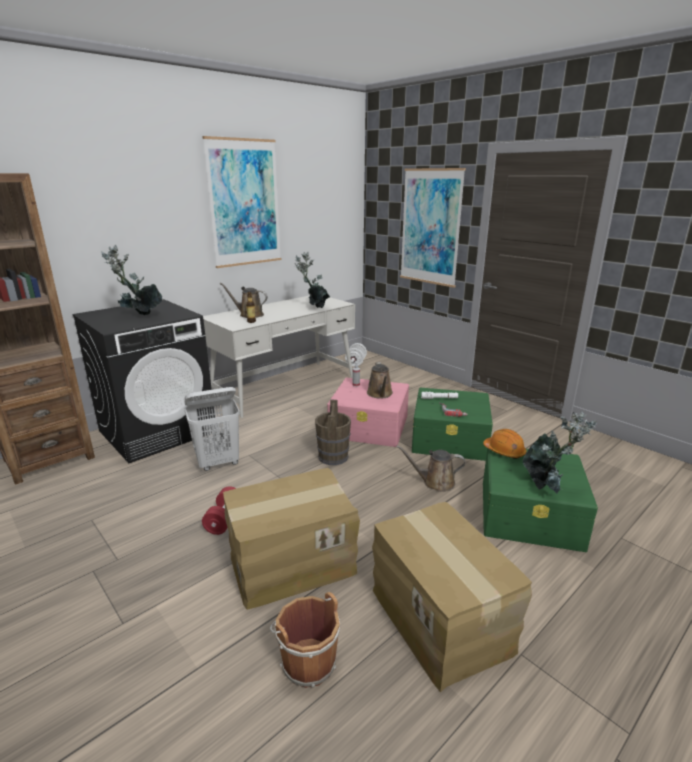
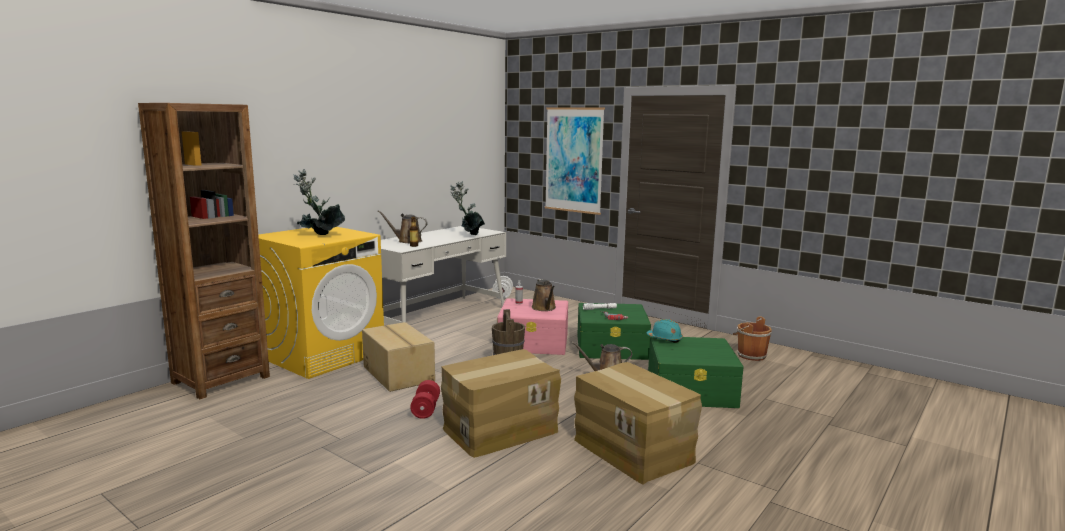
camera: 10 degrees left, 10 degrees down
(158, 431) = (323, 355): black washing machine -> yellow washing machine
(218, 462) = (399, 373): white laundry basket -> cardboard box
(244, 203) = (401, 136): picture -> none
(307, 661) = (536, 479): brown bucket -> brown bucket (750, 355)
(504, 451) = (665, 339): orange hard hat -> turquoise hard hat
(547, 486) = (703, 356): potted plant -> none

